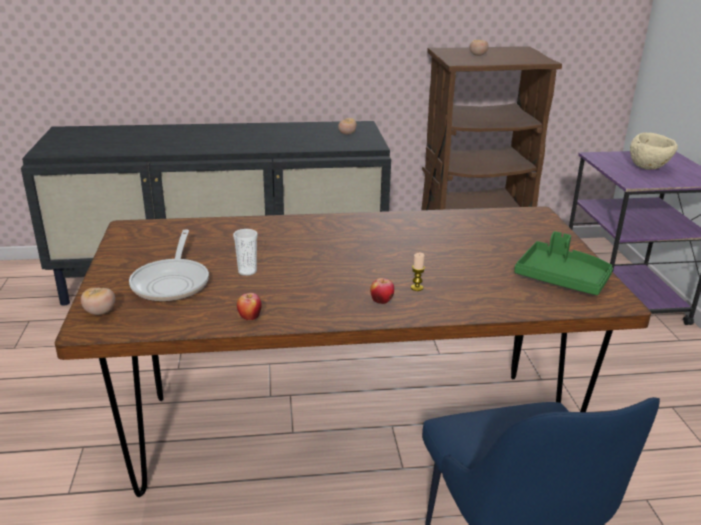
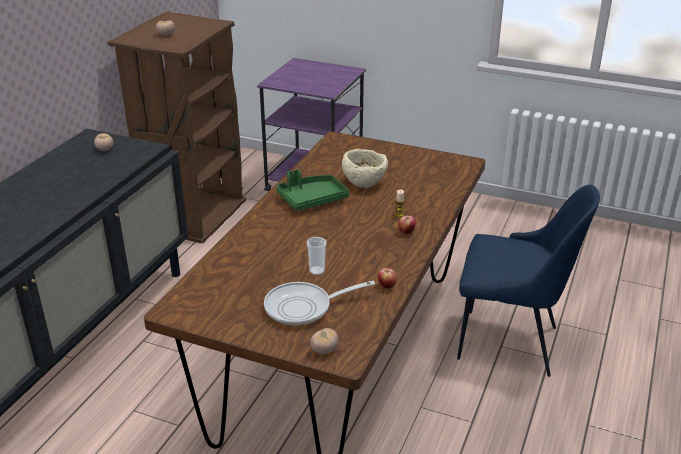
camera: 60 degrees left, 5 degrees up
(172, 282) = (304, 308): frying pan -> frying pan turned 135 degrees clockwise
(562, 278) = (428, 166): green tray -> green tray (312, 199)
(649, 168) = (312, 77): beige bowl -> beige bowl (364, 183)

